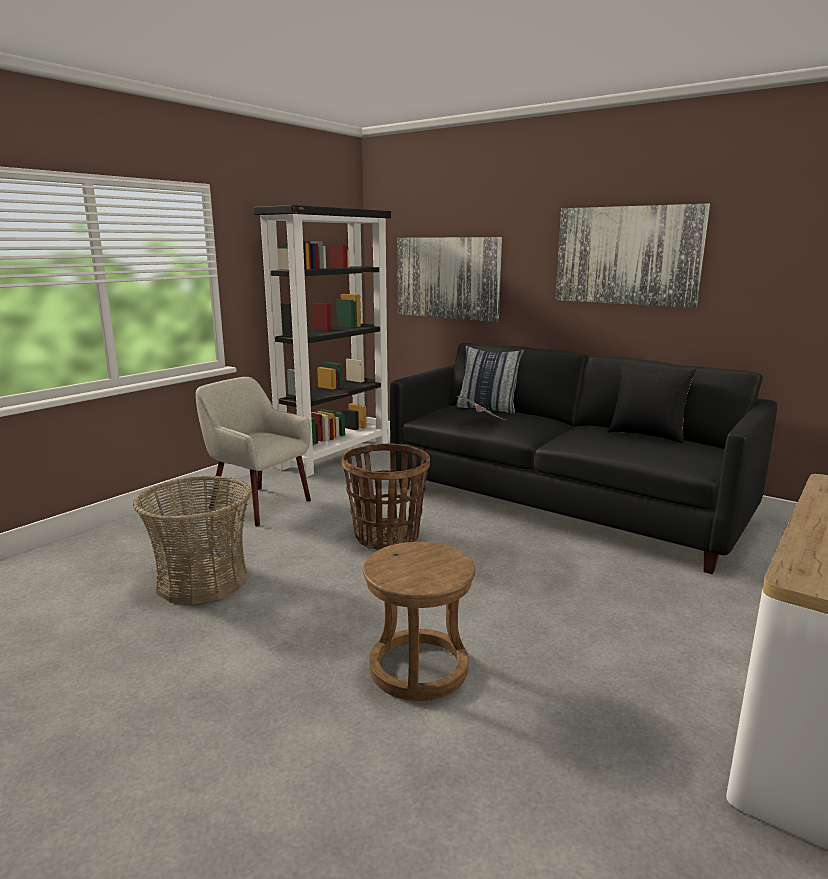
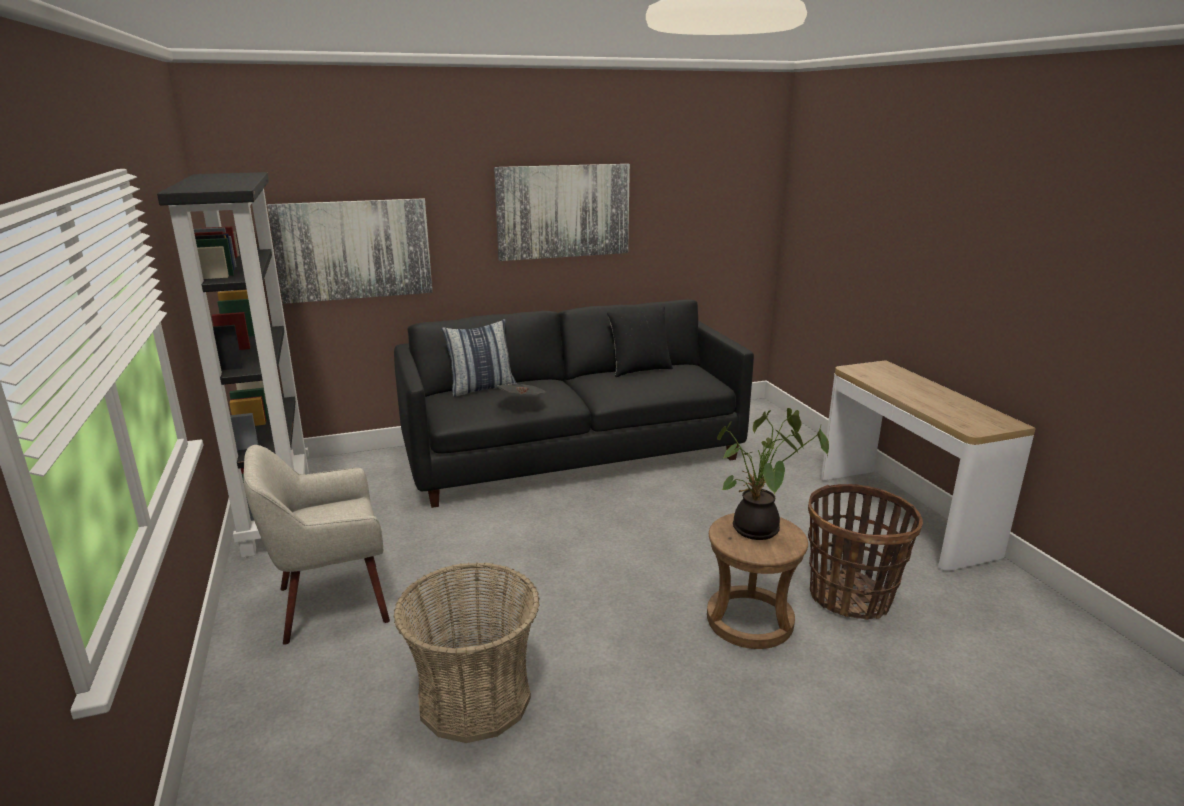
camera: 55 degrees left, 5 degrees up
(387, 537) = (523, 553): basket -> basket (850, 597)
(425, 563) = (757, 532): none -> potted plant

